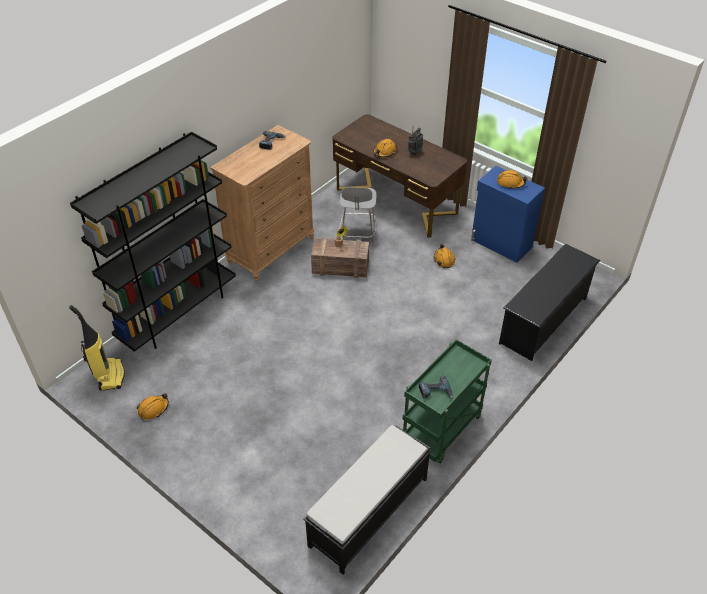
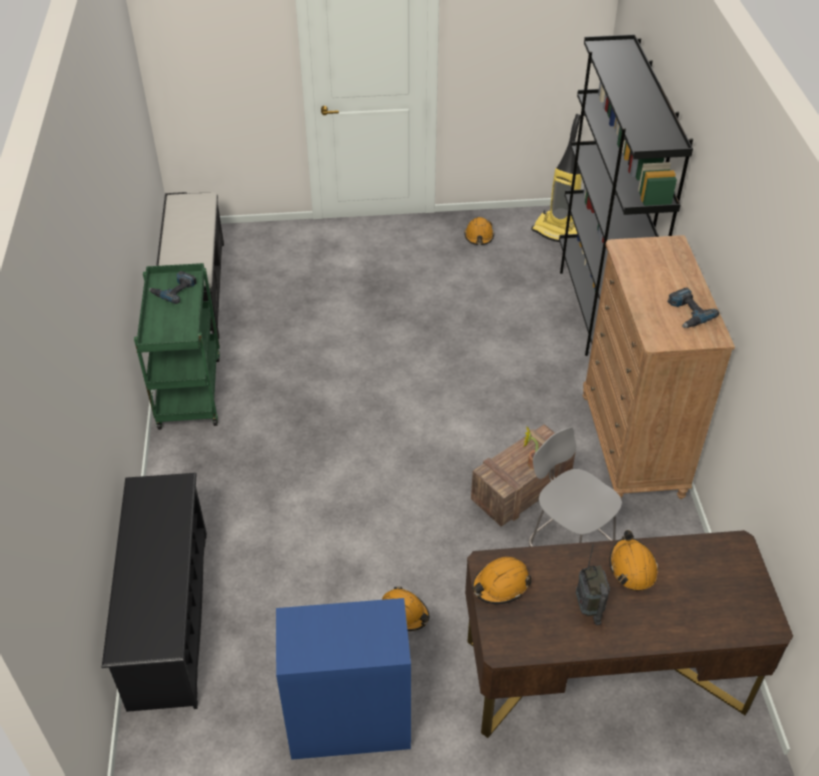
camera: 135 degrees right, 0 degrees up
(510, 183) = (344, 636): orange hard hat -> orange hard hat (500, 585)

